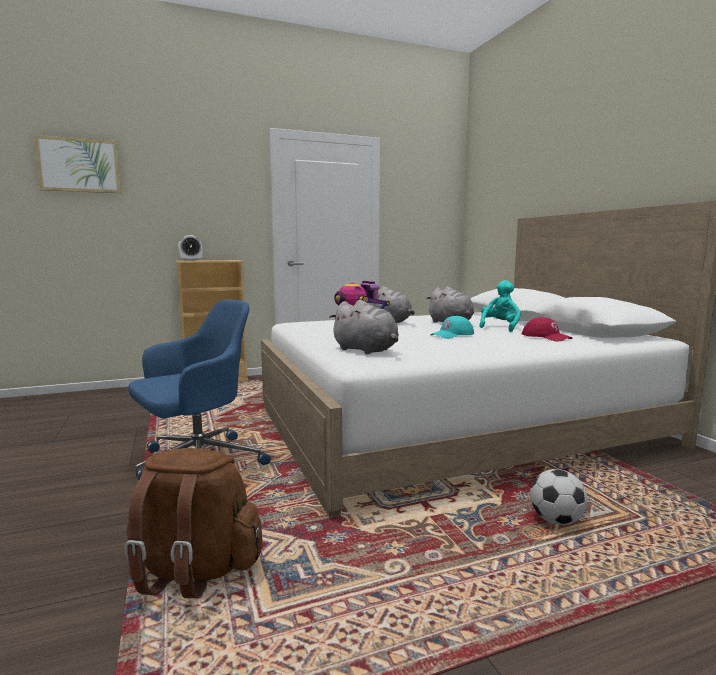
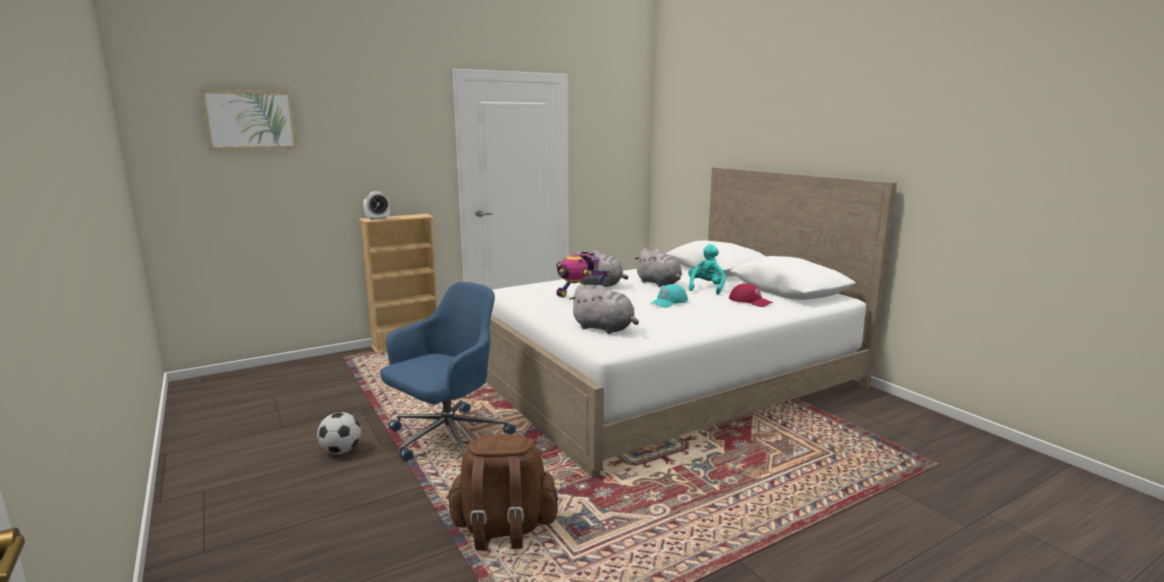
camera: 10 degrees left, 5 degrees up
(556, 521) = (769, 462): football -> football (341, 451)

